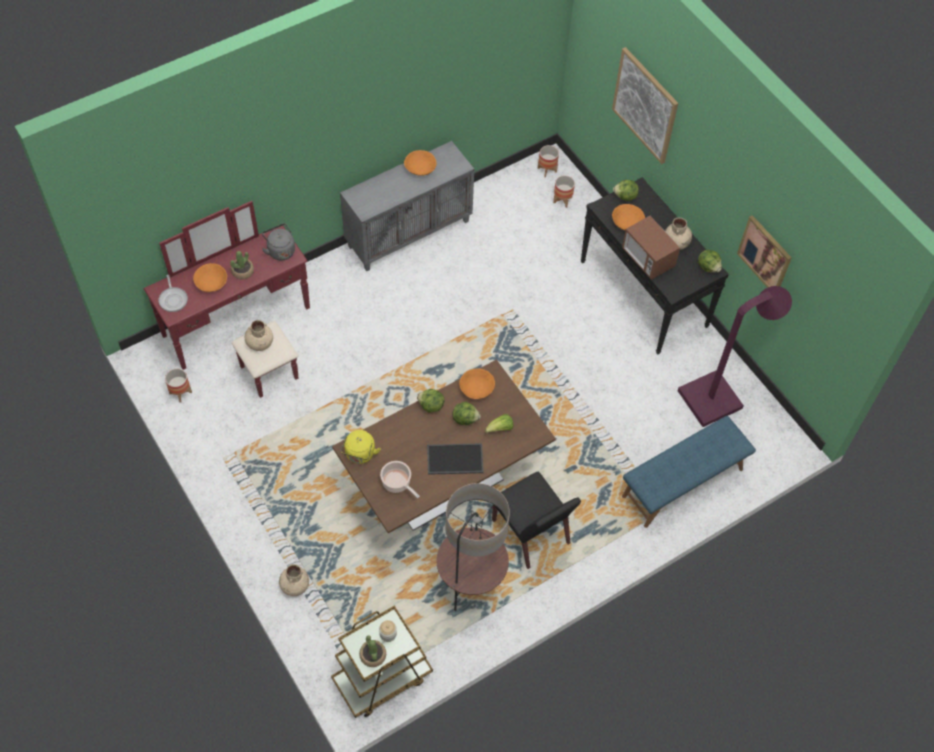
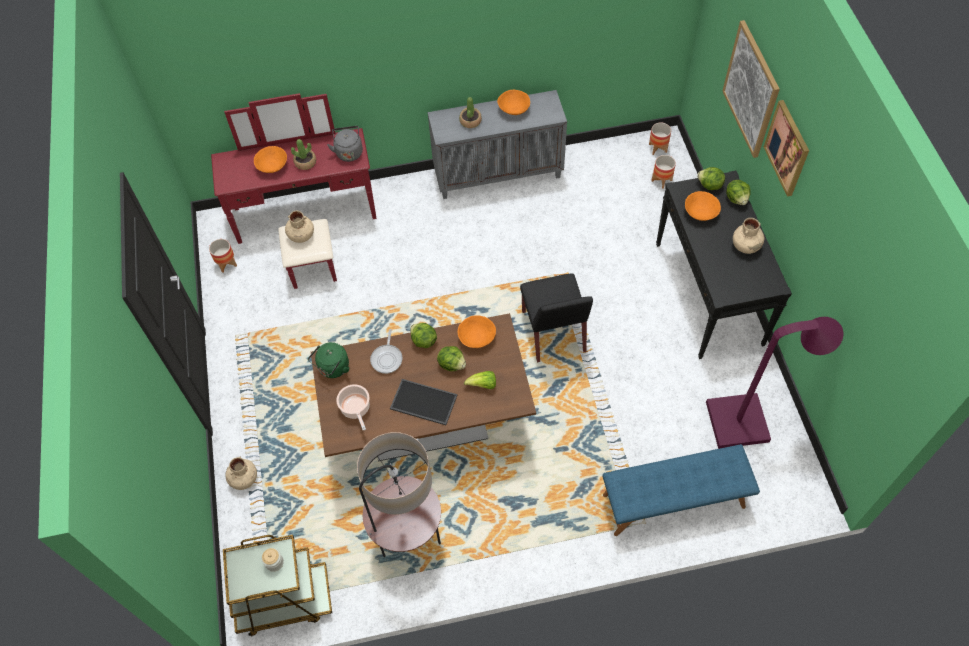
camera: 25 degrees right, 0 degrees up
(173, 299) = (231, 171): frying pan -> frying pan (387, 358)
(360, 455) = (332, 368): yellow kettle -> green kettle
(372, 655) = (249, 580): potted plant -> potted plant (470, 121)
(531, 532) = (494, 502): black chair -> black chair (554, 332)
(647, 258) = (708, 254): microwave -> none
(708, 267) = (772, 280): lettuce -> lettuce (736, 199)
(765, 254) = (829, 279): picture -> picture (787, 148)

